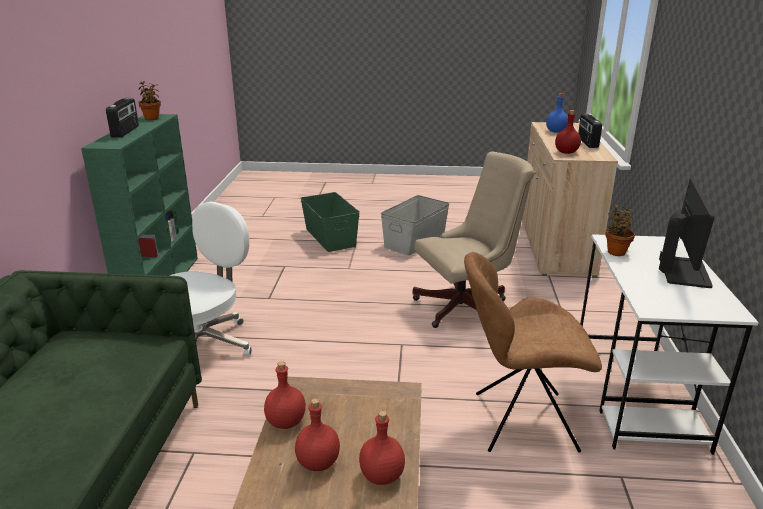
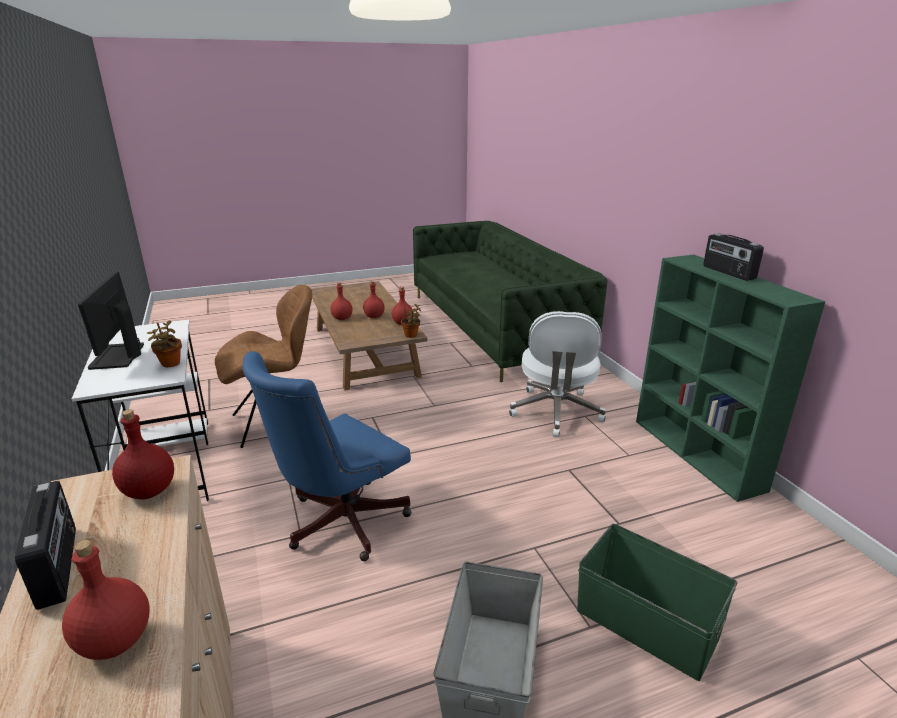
camera: 155 degrees right, 0 degrees up
(152, 118) = (783, 294): potted plant -> potted plant (411, 335)
(467, 307) = (339, 523): beige office chair -> blue office chair
(555, 131) = (117, 640): blue bottle -> red bottle

